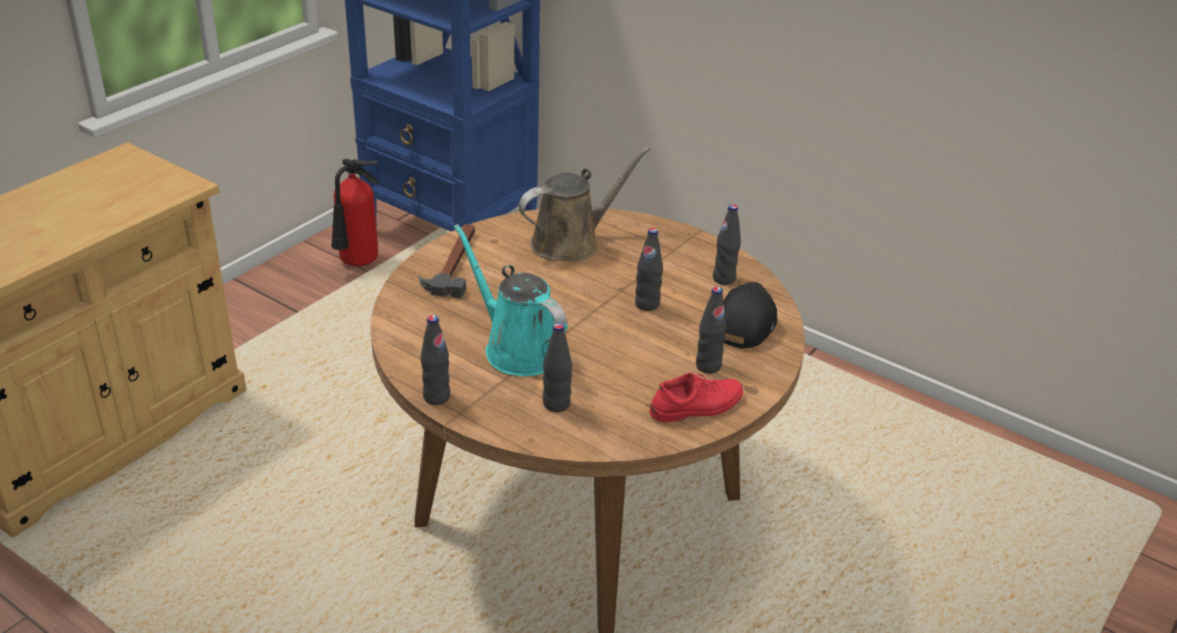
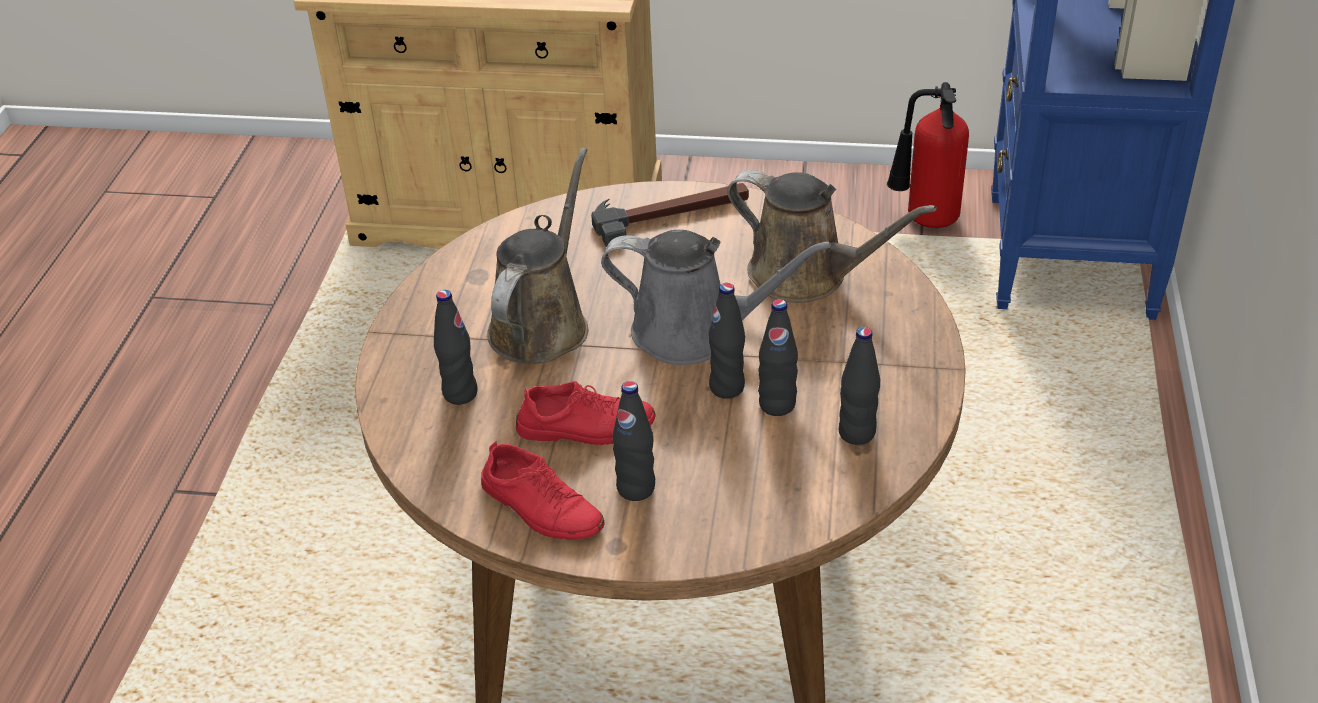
camera: 65 degrees right, 5 degrees up
(436, 397) = (411, 306): black bottle -> black bottle (777, 405)
(517, 349) = (542, 324): turquoise watering can -> brown watering can
(585, 297) = (694, 333): none -> grey watering can
(637, 366) = (586, 427): none -> red shoe
(745, 323) = (767, 489): black cap -> none

